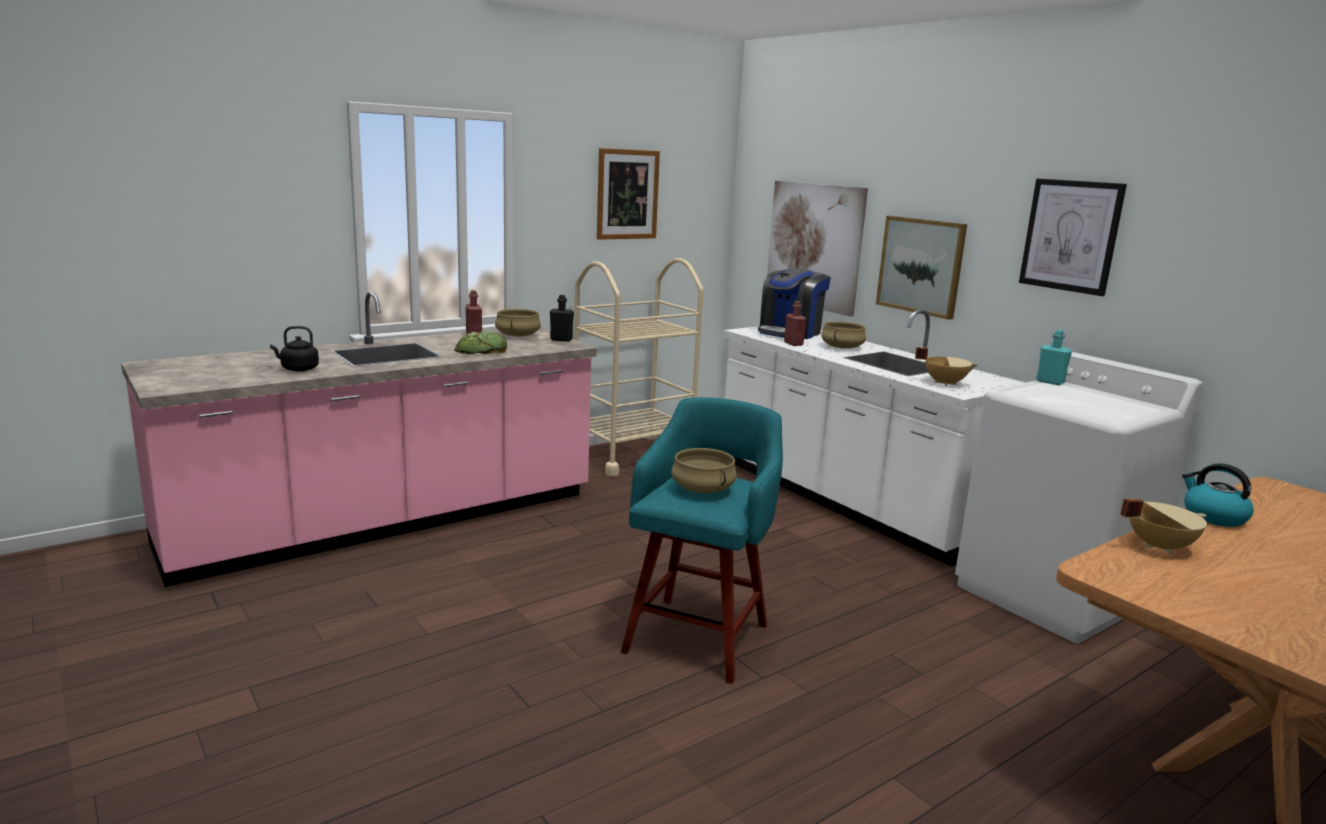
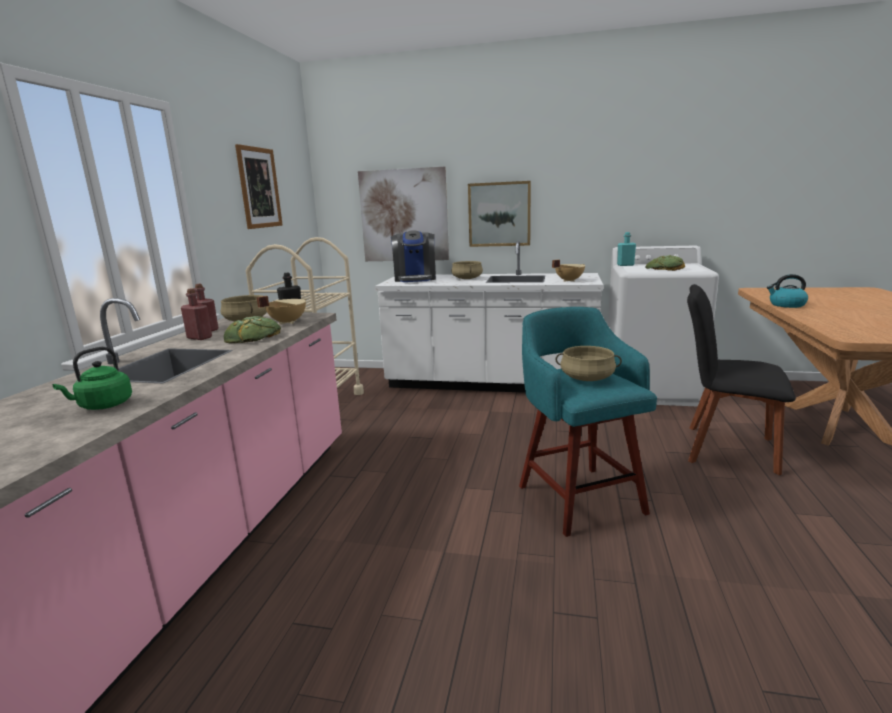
camera: 40 degrees left, 0 degrees up
(298, 369) = (103, 406): black kettle -> green kettle
(793, 343) = (438, 283): red bottle -> red bottle (199, 338)
(977, 691) = (724, 448): none -> black chair
(1070, 236) = (605, 177): picture -> none
(1070, 401) = (664, 269): none -> bread
(1158, 546) = (820, 320): beige cooking pot -> beige cooking pot (287, 322)

